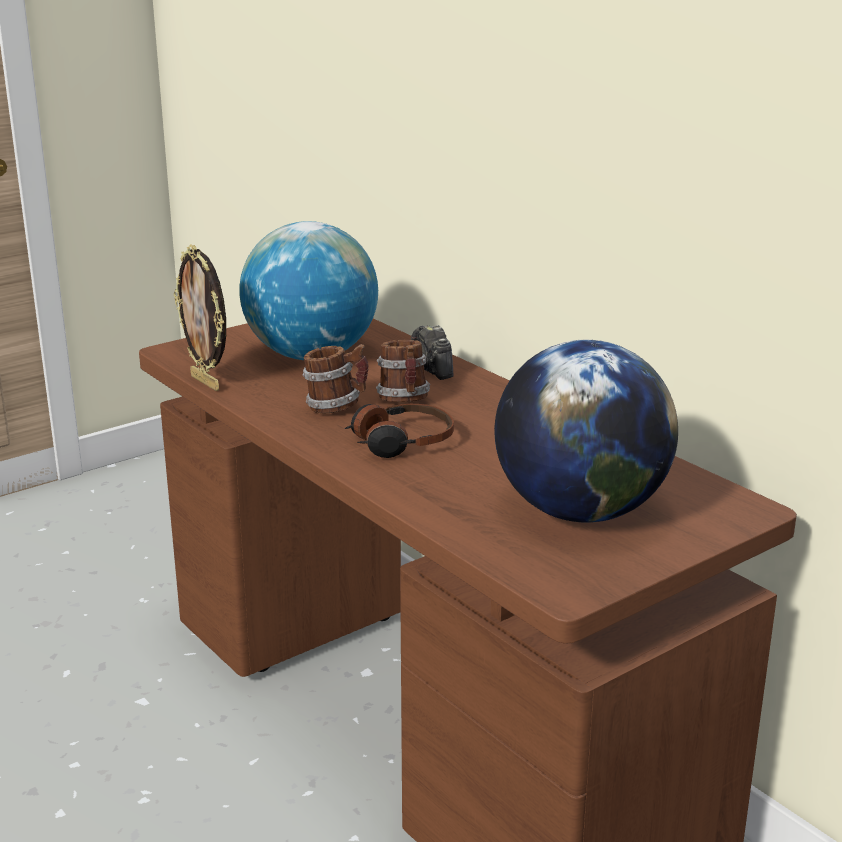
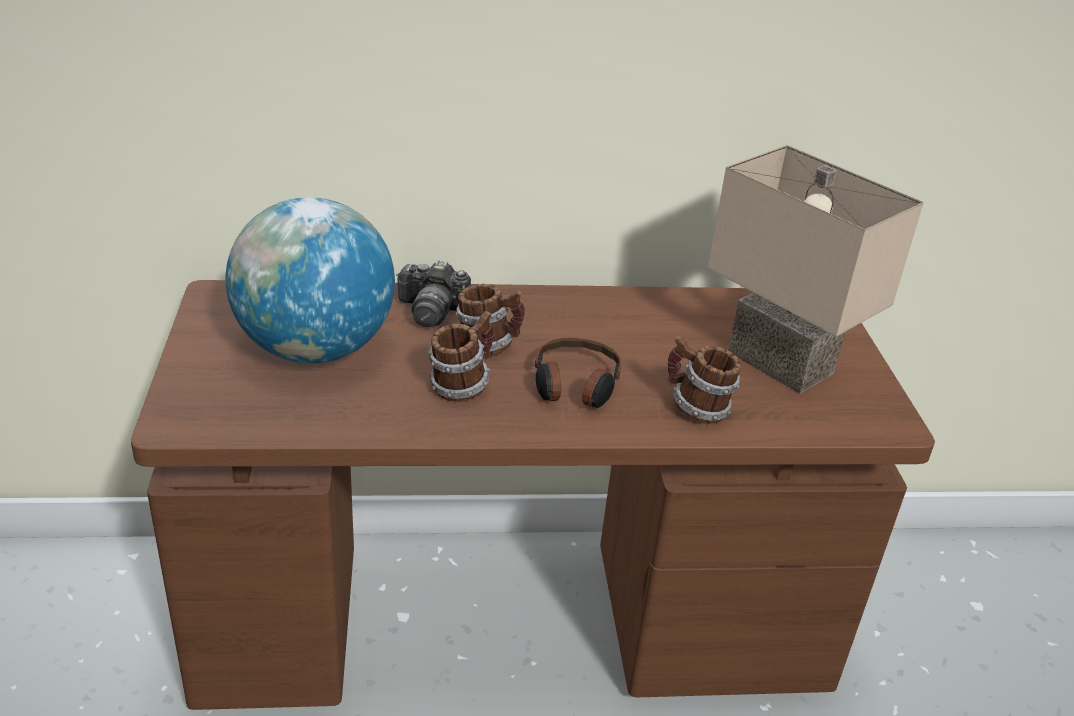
camera: 60 degrees left, 10 degrees up
(207, 382) = (301, 435): picture frame -> none
(442, 495) = (696, 409): none -> mug
(580, 511) = (775, 363): globe -> beige table lamp

